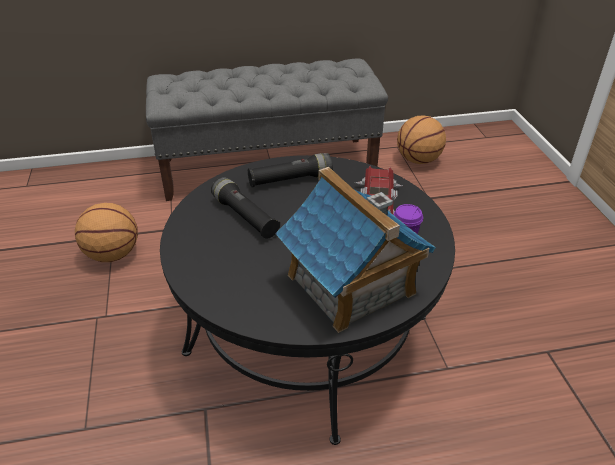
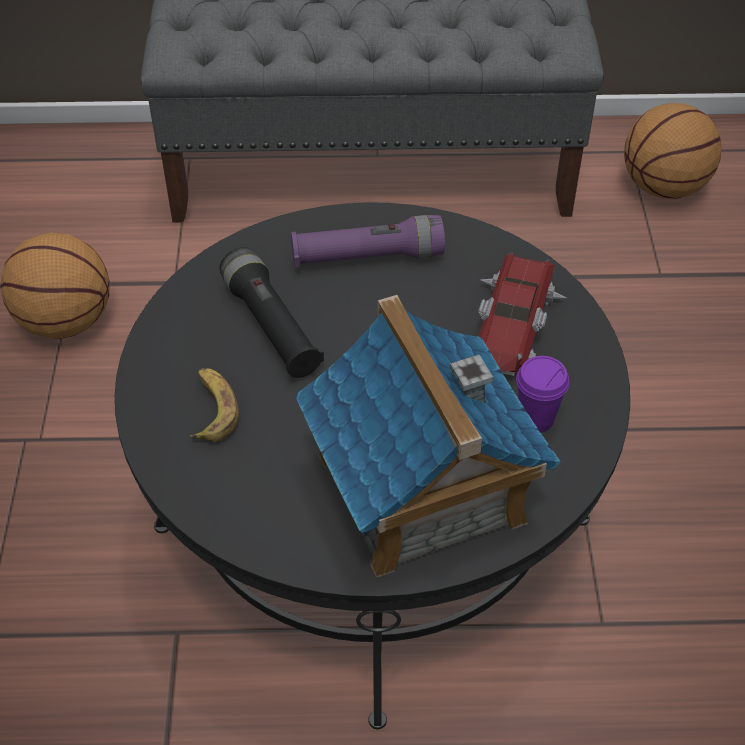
camera: 10 degrees right, 10 degrees up
(220, 260) = (212, 409): none -> banana
(290, 180) = (367, 257): black flashlight -> purple flashlight

